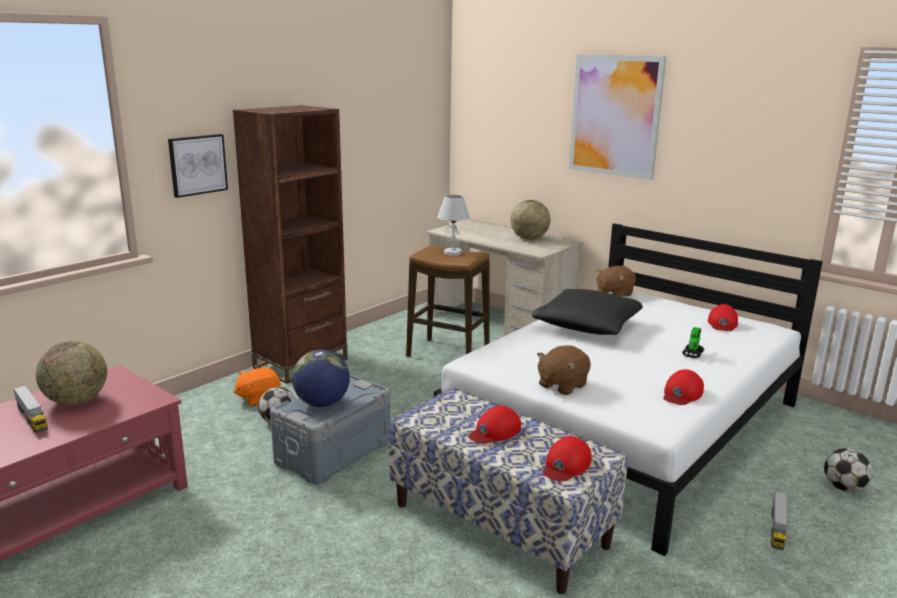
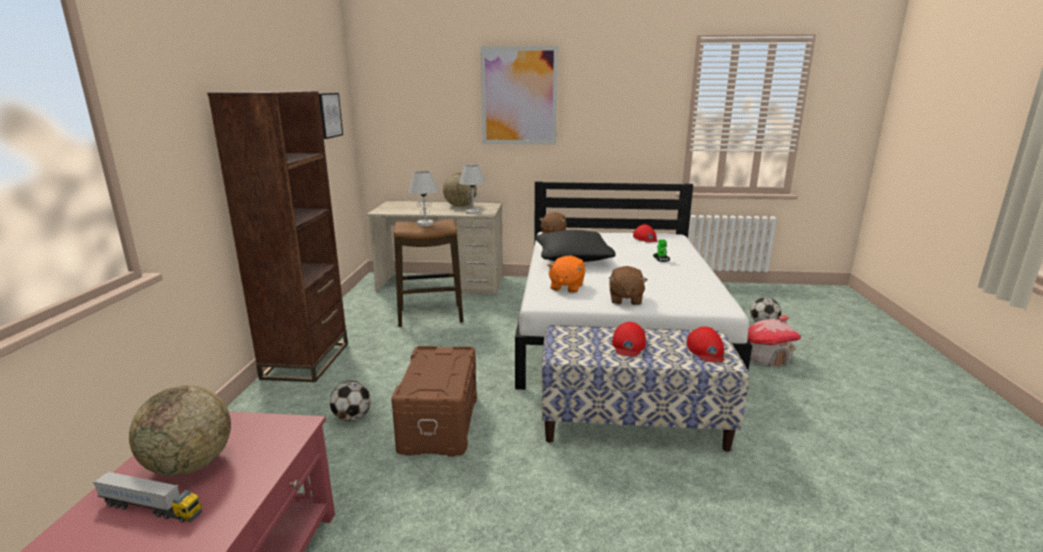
camera: 35 degrees left, 0 degrees up
(197, 165) = (183, 157): picture -> picture (328, 115)
(258, 398) = (302, 404): orange plush toy -> orange plush toy (566, 287)
(322, 403) = (433, 377): globe -> none
(334, 453) = (440, 423): grey storage box -> brown storage box
(528, 249) = (473, 212): none -> white table lamp
(682, 394) = (697, 284): red cap -> none
(777, 528) = (767, 358): toy truck -> toy house

